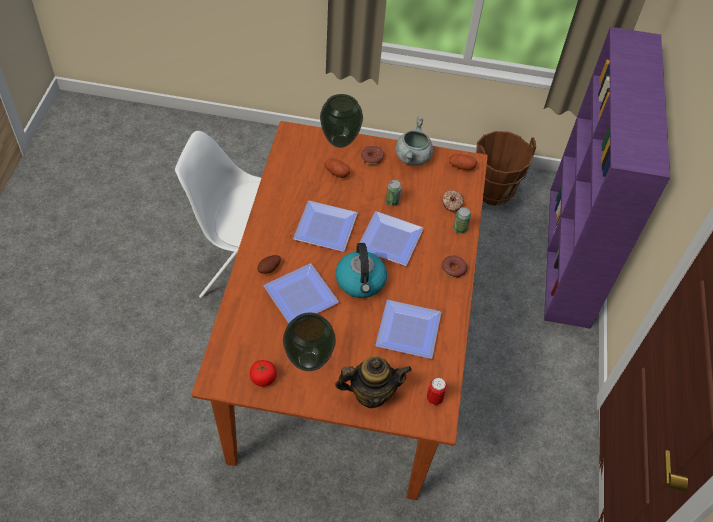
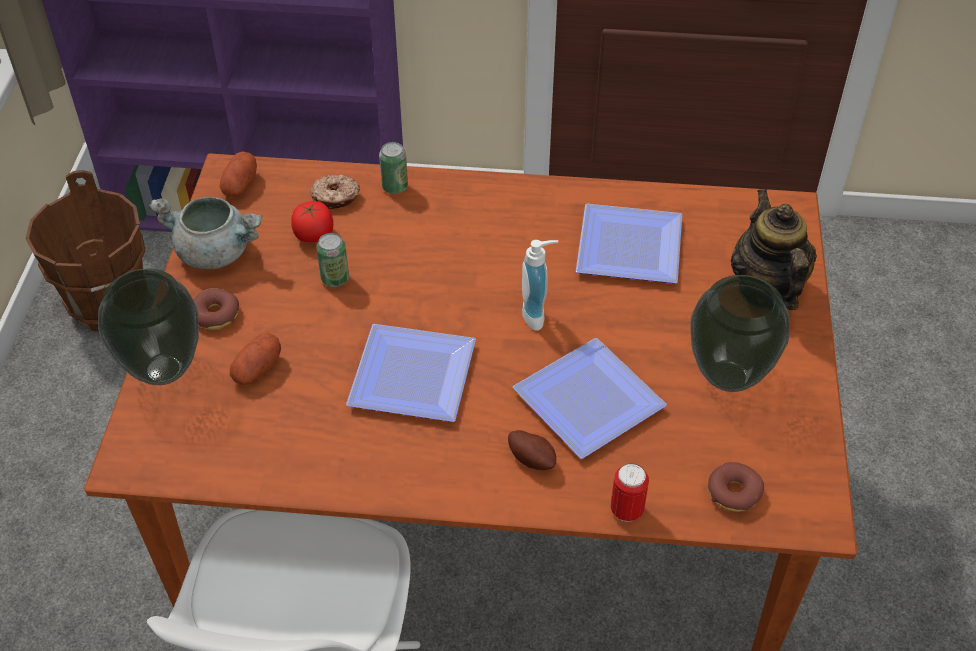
camera: 90 degrees left, 5 degrees down
(263, 378) = (785, 440): tomato -> tomato (314, 235)
(361, 282) = (538, 314): kettle -> soap dispenser
(391, 242) = (437, 276): plate -> none
(434, 398) = (749, 214): can -> can (626, 510)
(453, 269) = (487, 194): donut -> donut (733, 492)

